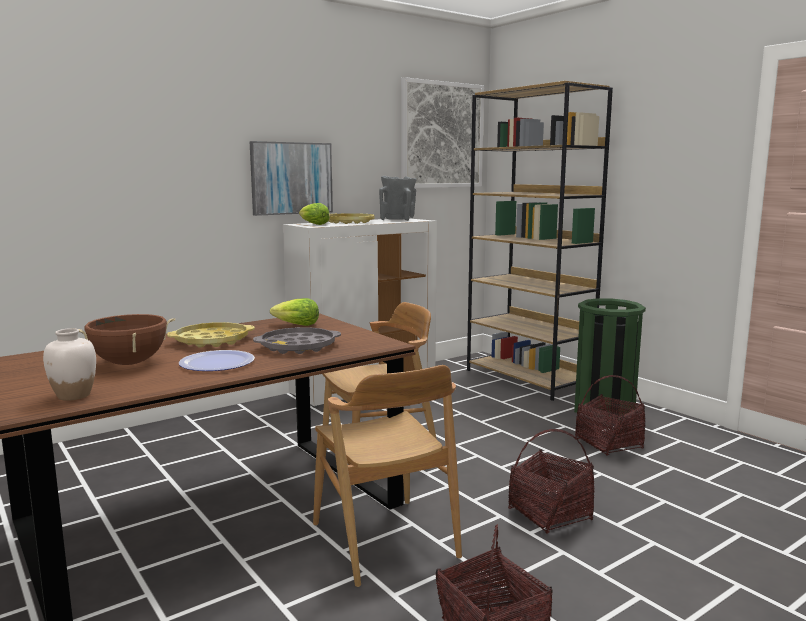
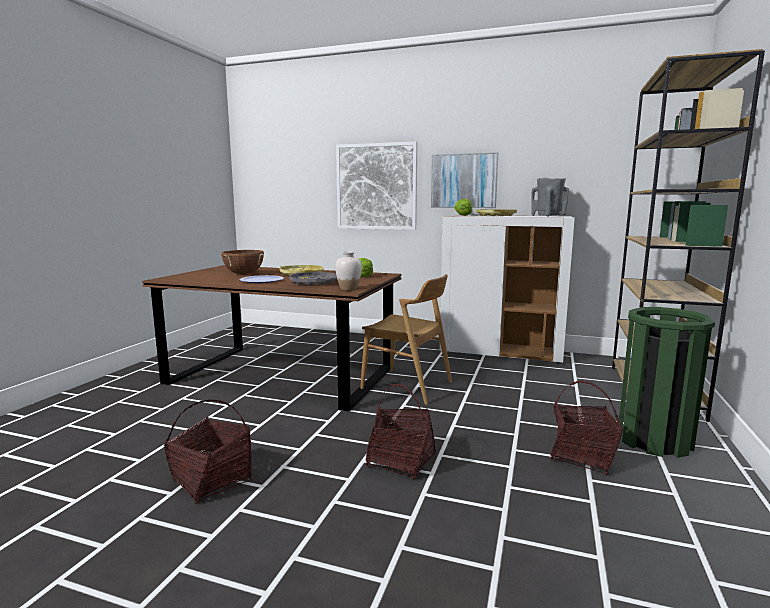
camera: 55 degrees right, 0 degrees up
(73, 396) = (187, 278): white vase -> white vase (348, 289)
(384, 540) = (299, 419): brown chair -> none
(442, 135) = (629, 137): picture -> picture (376, 187)

